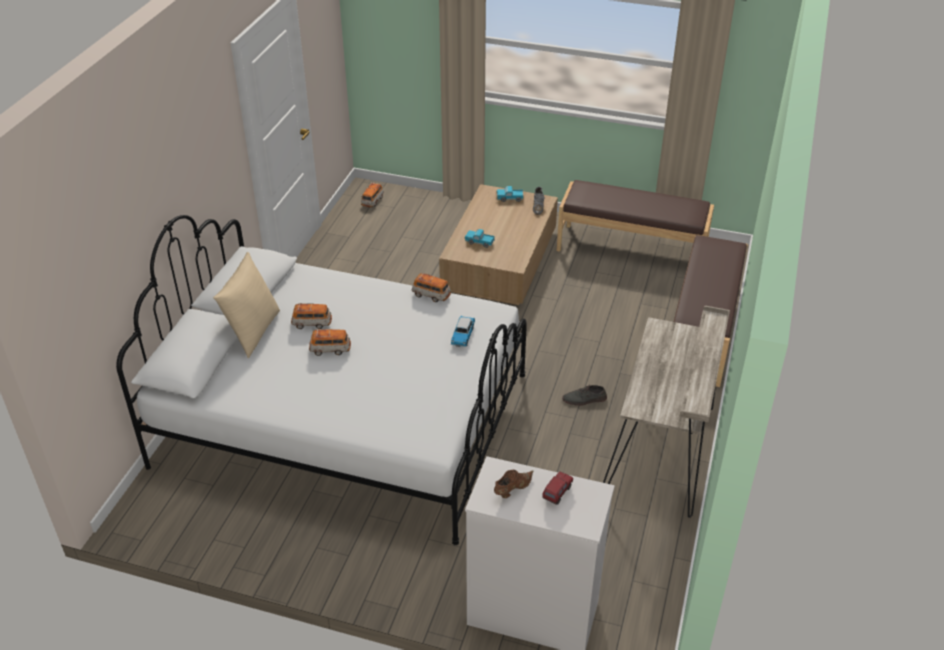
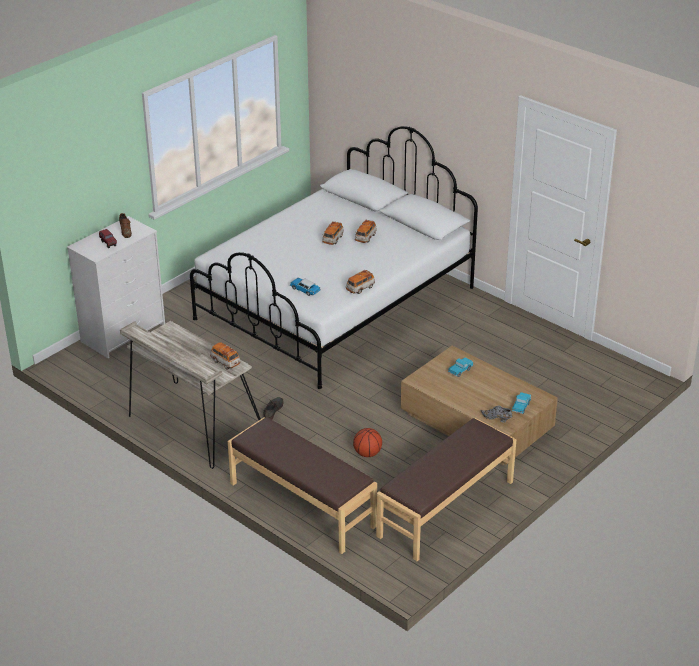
camera: 115 degrees right, 5 degrees down
(253, 332) = (373, 216): beige pillow -> none
(372, 201) = (616, 376): toy car -> toy car (225, 362)
(598, 312) = (367, 453): none -> basketball

